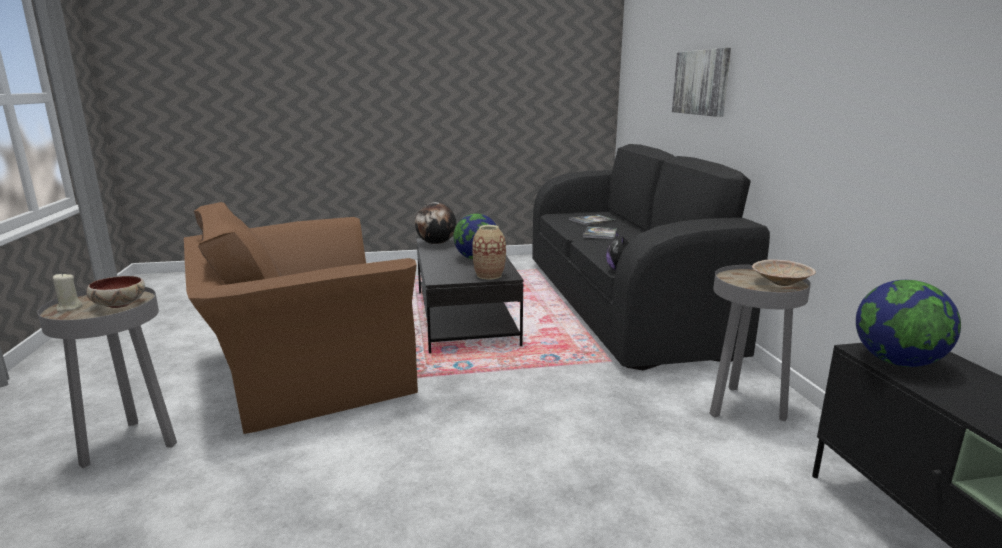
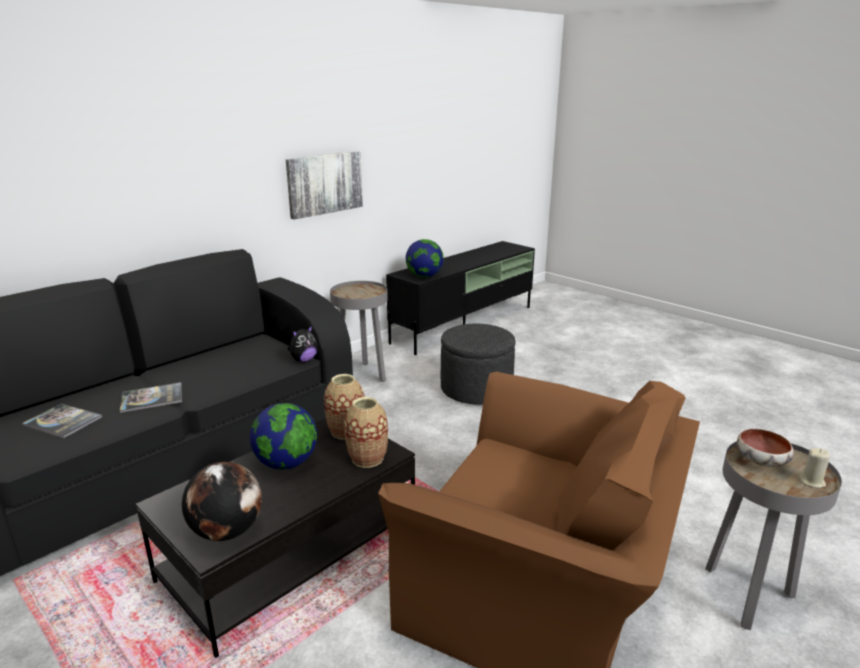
camera: 125 degrees left, 5 degrees up
(444, 274) = (367, 458): none -> vase
(634, 480) = (476, 389): none -> grey ottoman
(701, 82) = (106, 185): picture -> picture (324, 184)
(780, 284) = (357, 288): beige bowl -> none

